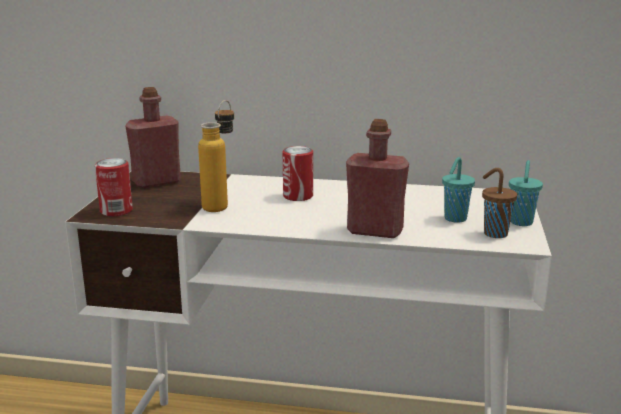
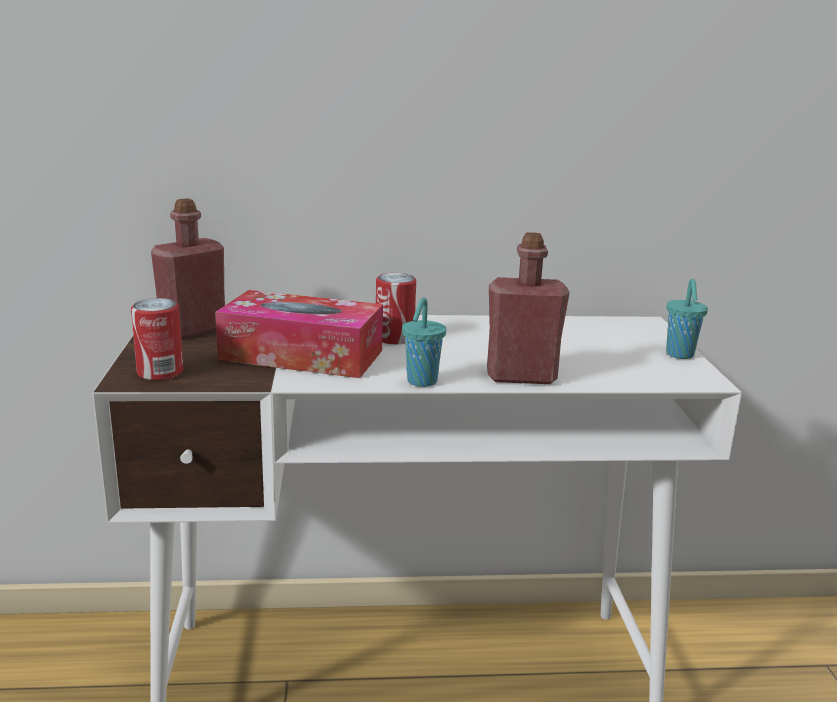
camera: 15 degrees left, 0 degrees up
(221, 205) = (302, 355): bottle -> tissue box
(454, 219) = (603, 355): turquoise cup -> turquoise cup (421, 382)
(494, 233) = (660, 370): brown cup -> none

